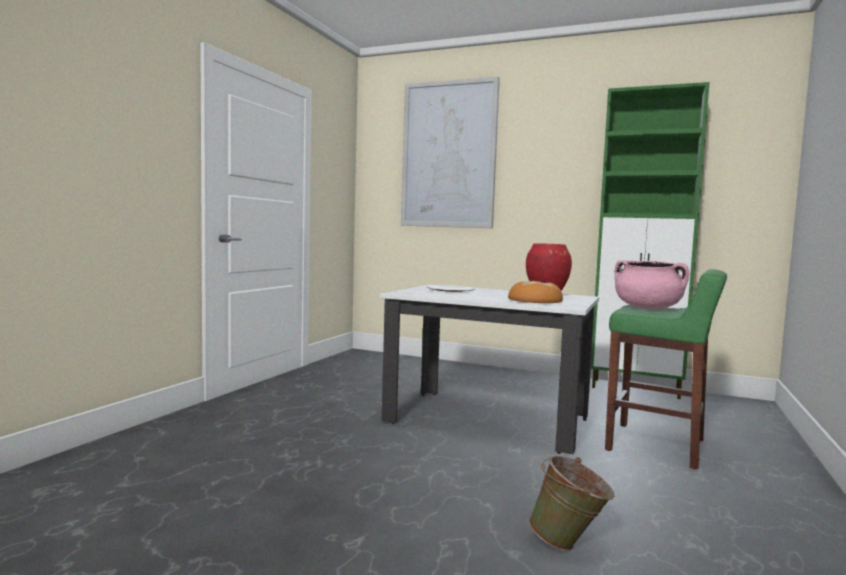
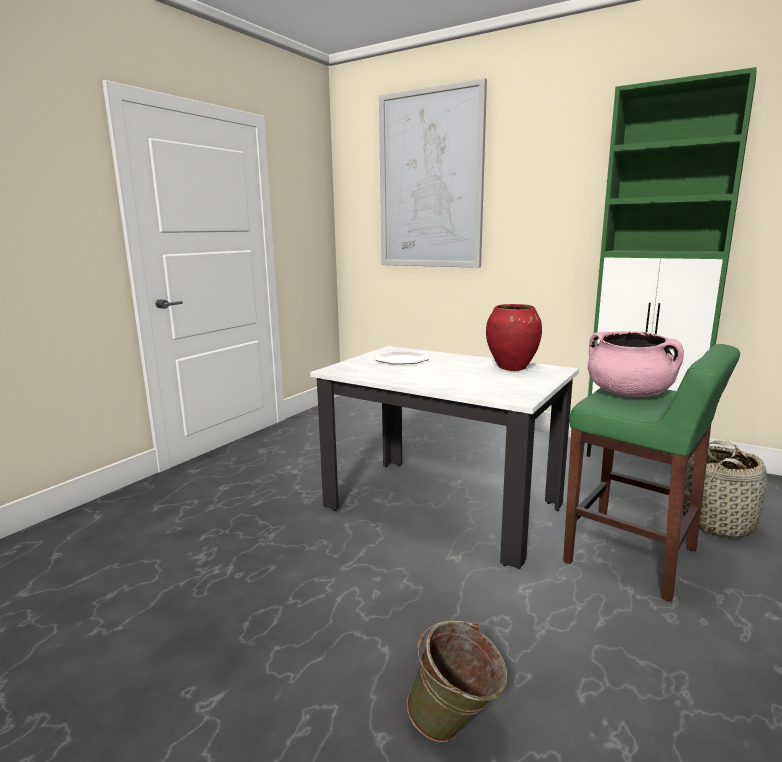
camera: 10 degrees right, 10 degrees up
(534, 300) = (484, 383): bread -> none
(712, 425) = (717, 522): none -> basket

